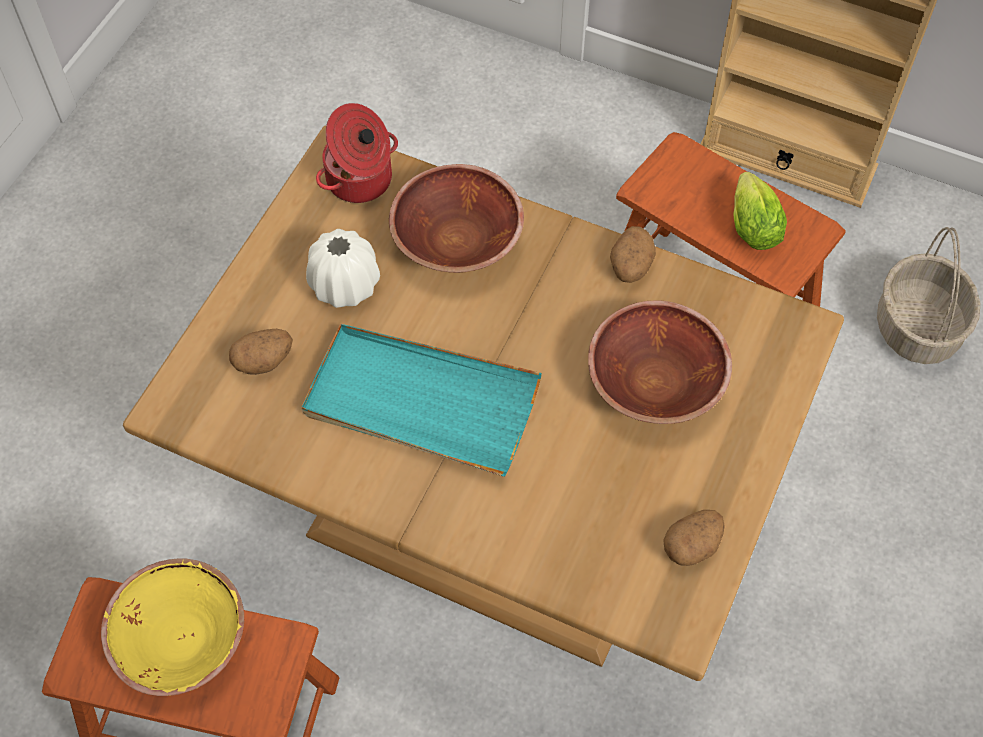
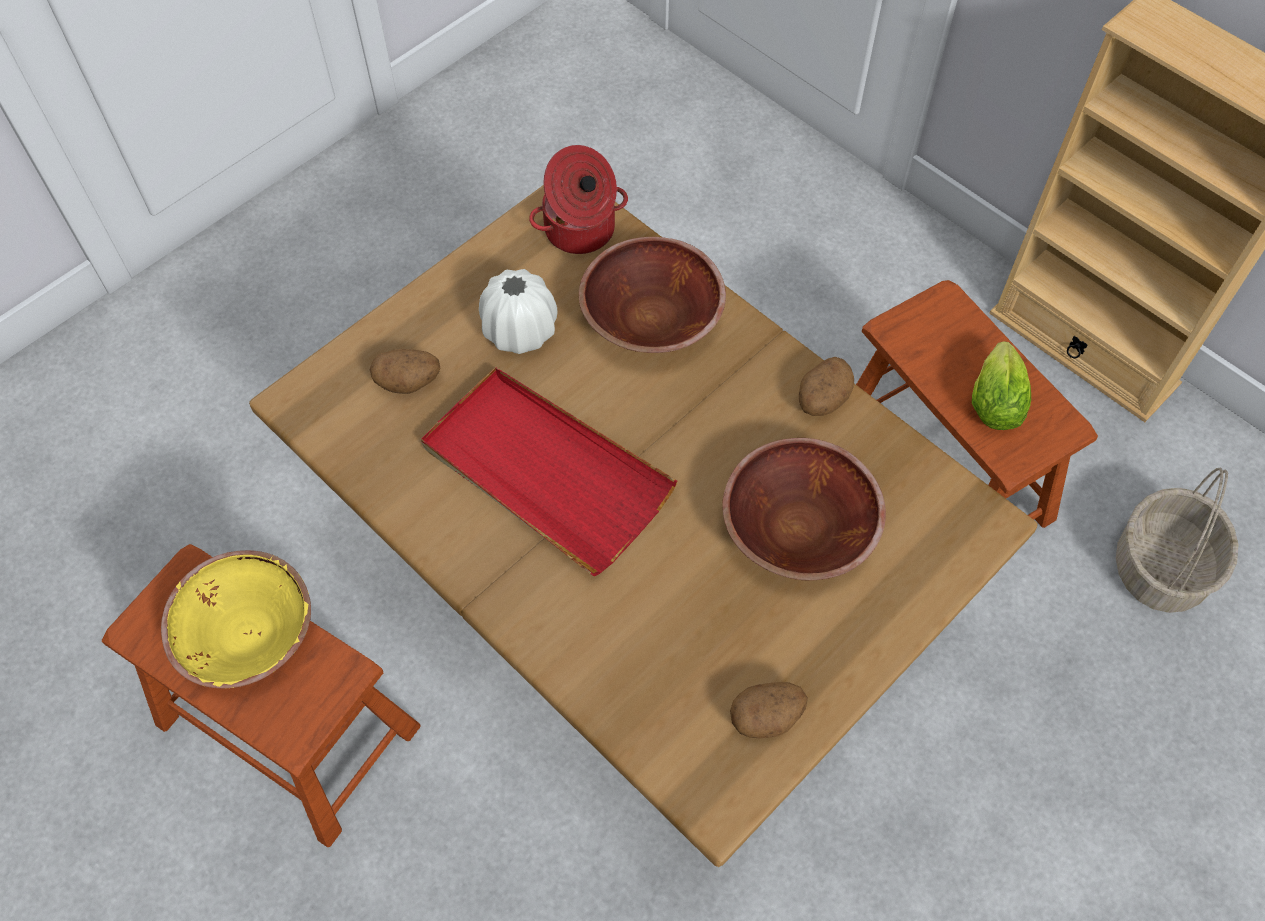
camera: 20 degrees right, 0 degrees up
(420, 403) = (545, 473): turquoise tray -> red tray

